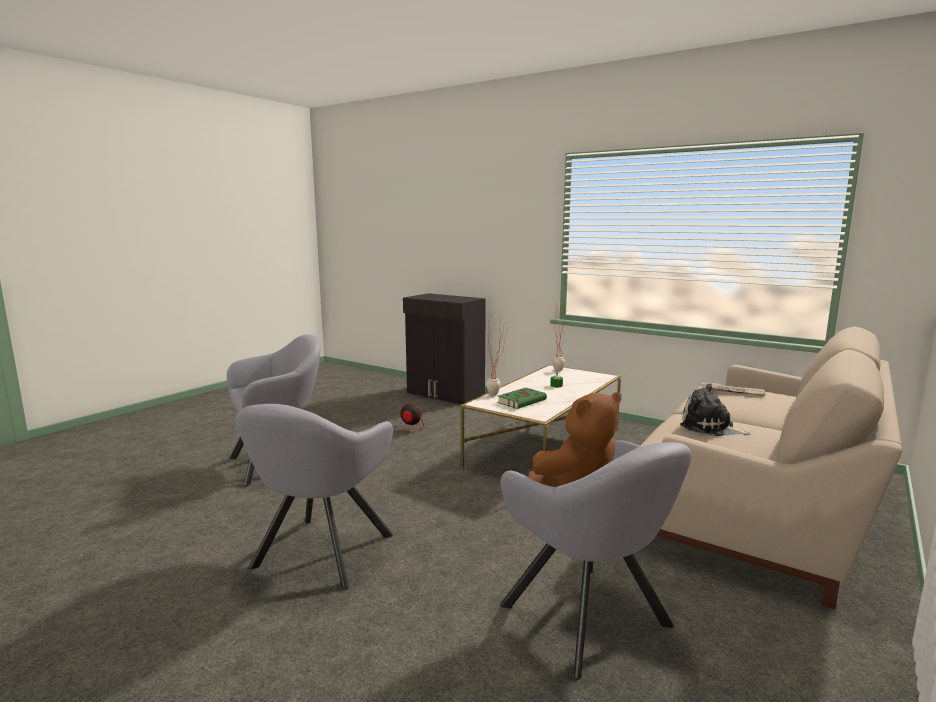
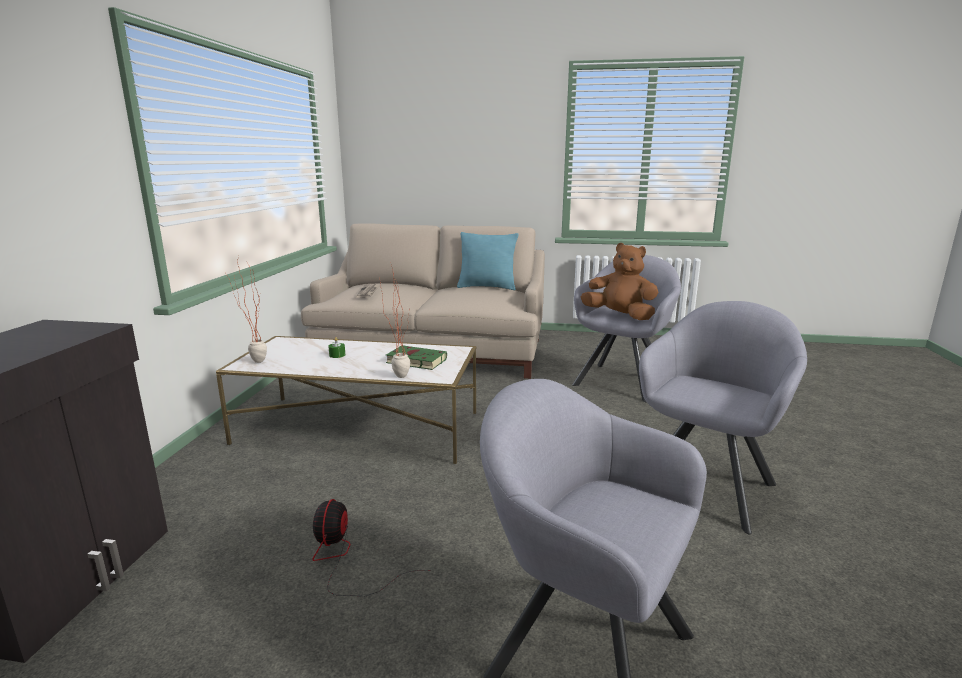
camera: 115 degrees left, 5 degrees up
(319, 555) = (708, 483): grey armchair -> grey armchair turned 45 degrees counterclockwise
(710, 427) = (469, 295): plush toy -> none
(776, 447) = (487, 287): none -> turquoise pillow

